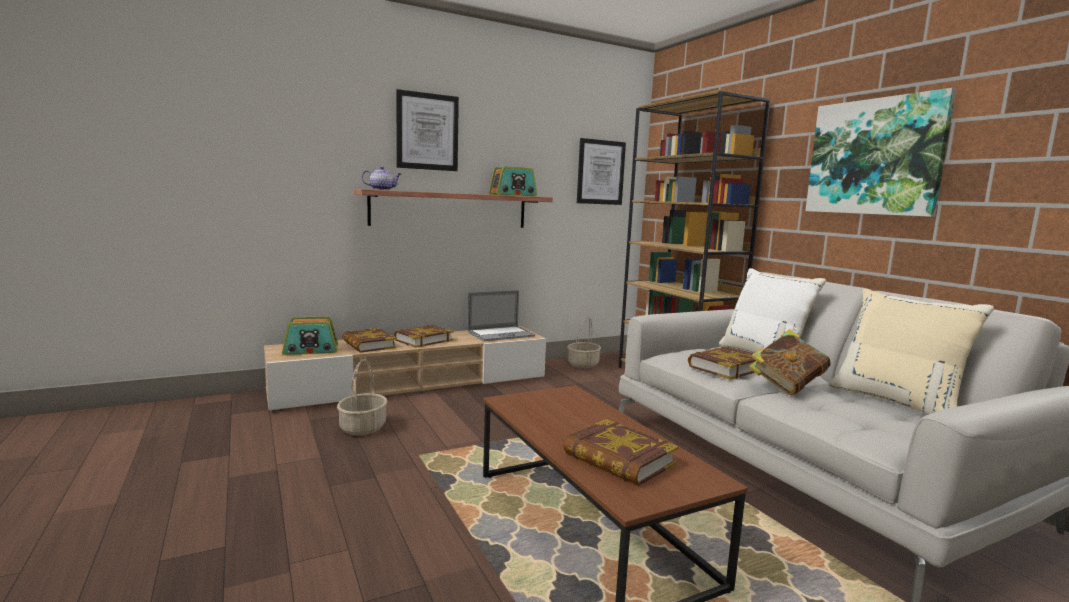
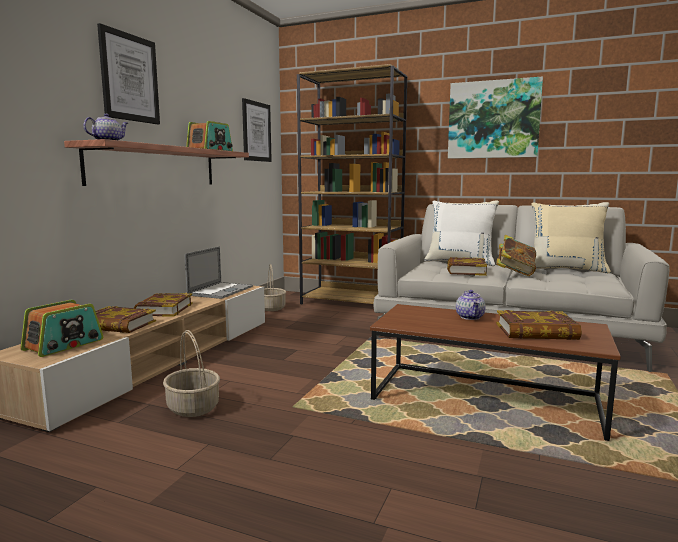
camera: 40 degrees left, 0 degrees up
(601, 420) = (470, 317): none -> teapot

